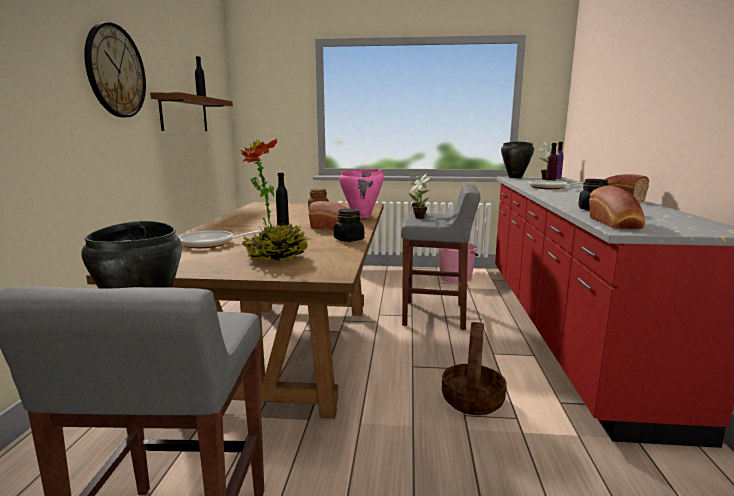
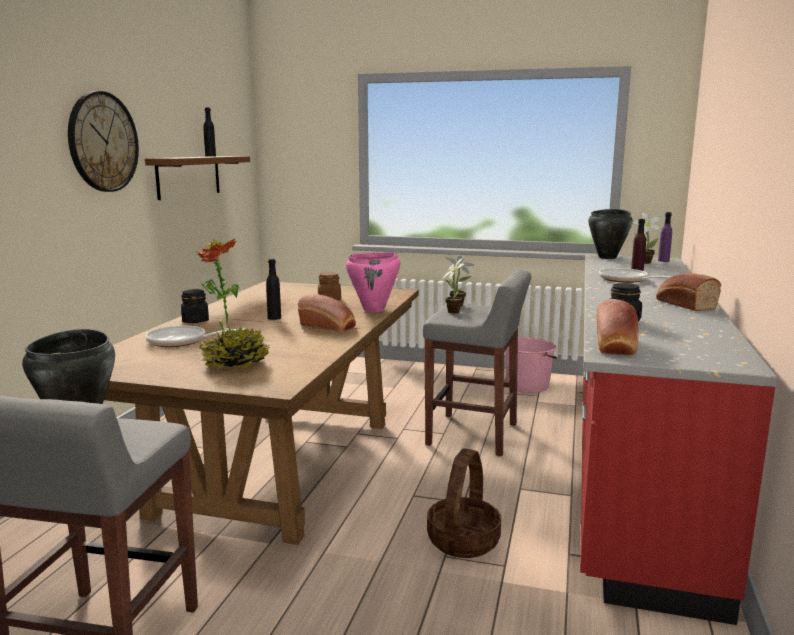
camera: 10 degrees right, 0 degrees up
(348, 239) = (330, 343): black jar -> black jar (195, 320)

